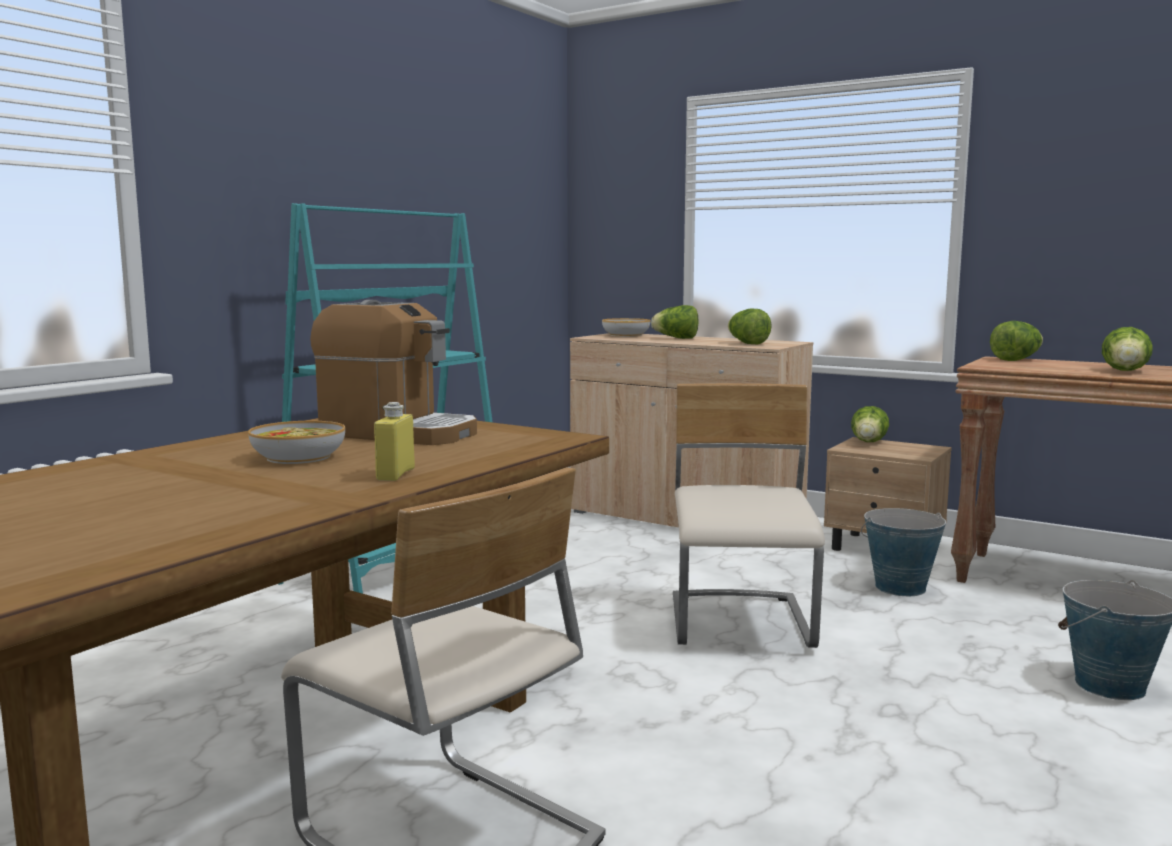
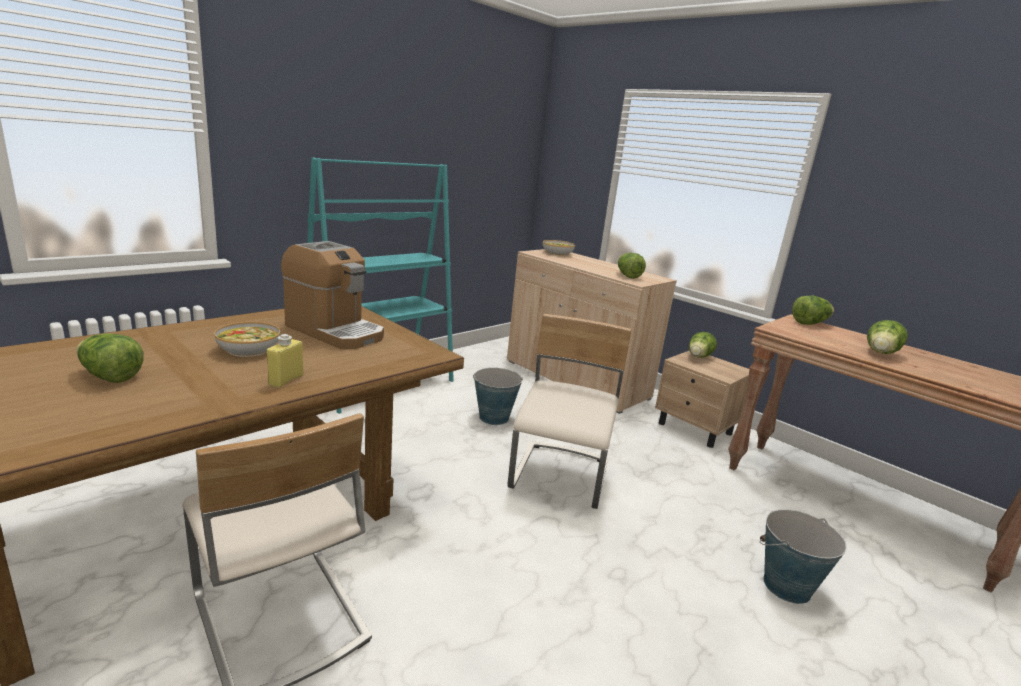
camera: 10 degrees right, 10 degrees up
(676, 338) = (586, 262): lettuce -> lettuce (110, 376)
(899, 587) = (686, 466): bucket -> bucket (493, 417)

